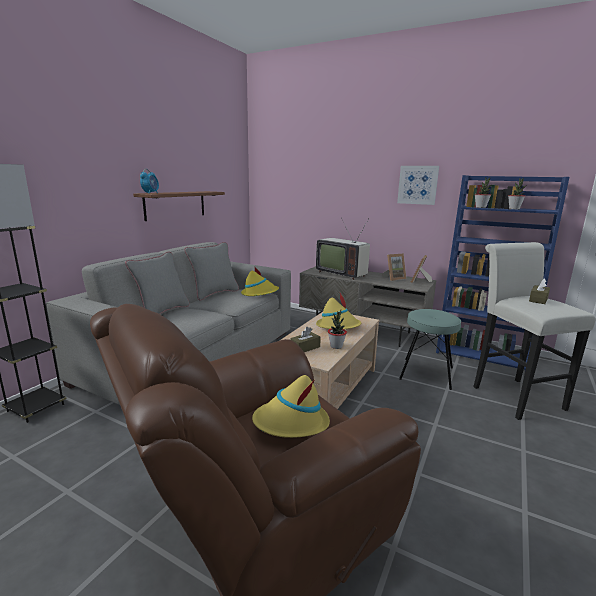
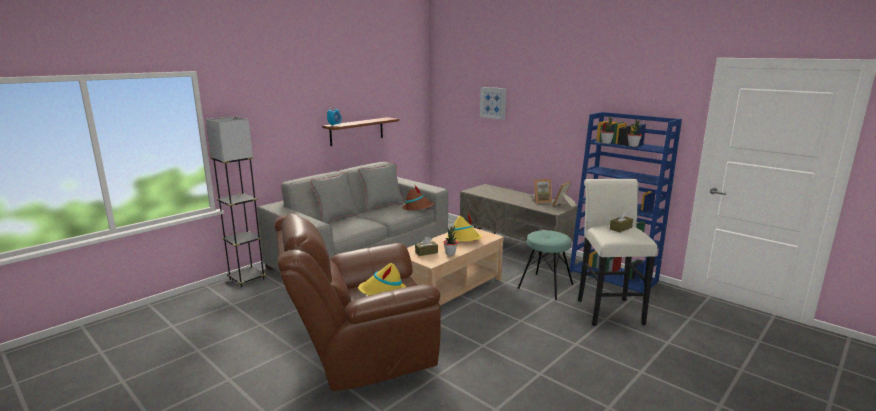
camera: 15 degrees right, 0 degrees up
(259, 293) = (418, 208): yellow hat -> brown hat
(342, 273) = (497, 194): television -> none
(417, 185) = (564, 117): picture -> picture (493, 103)

